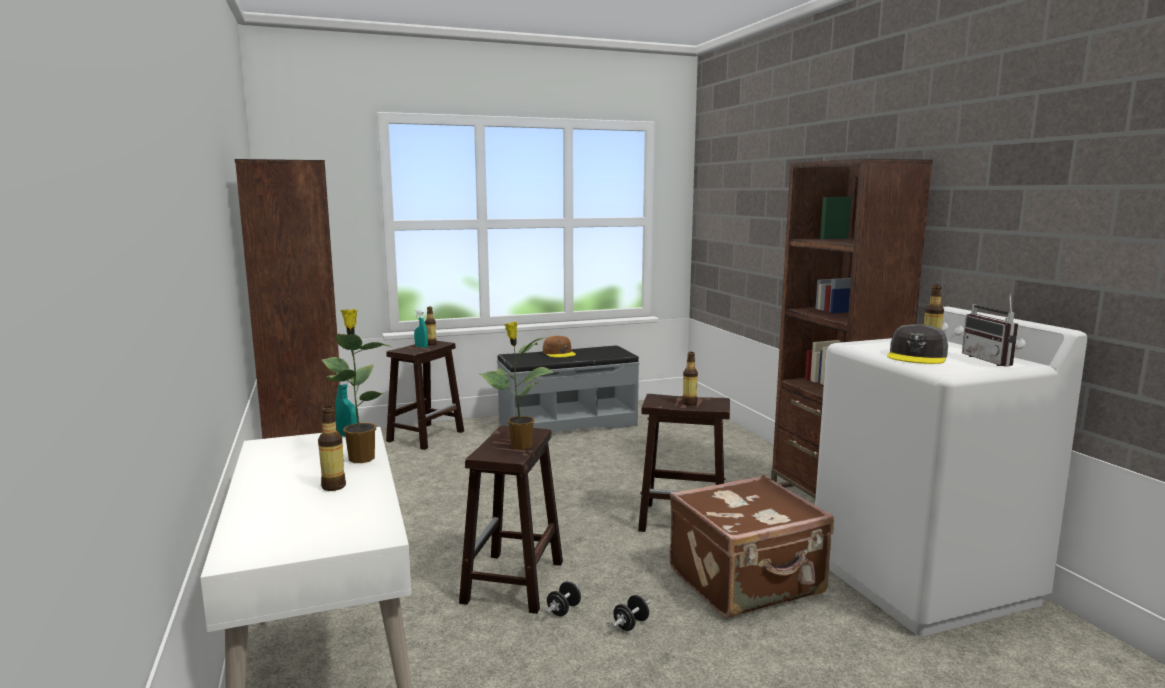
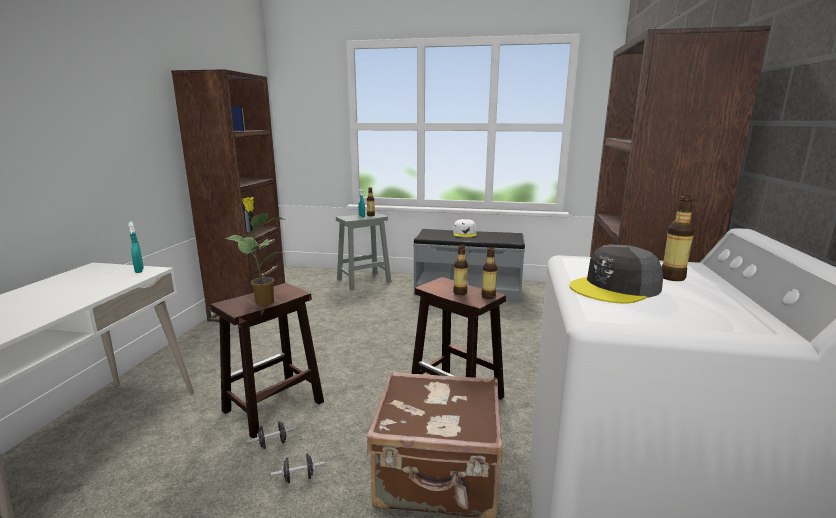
camera: 30 degrees right, 5 degrees up
(333, 486) = (40, 306): bottle -> bottle (488, 296)
(361, 458) = (105, 288): potted plant -> none
(426, 436) = (364, 280): brown stool -> grey stool
(559, 353) = (465, 233): brown cap -> white cap
(993, 361) = (719, 315): radio -> none

